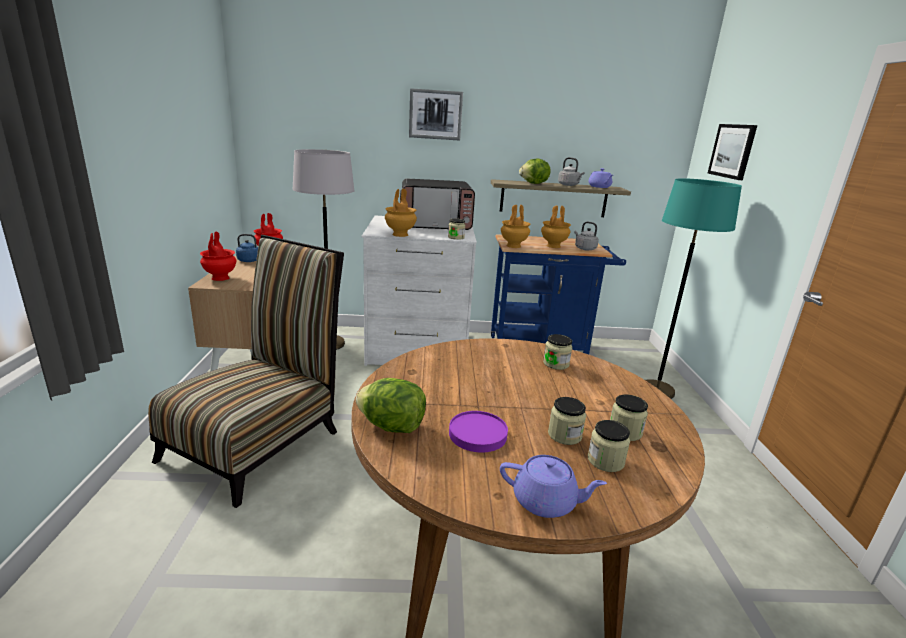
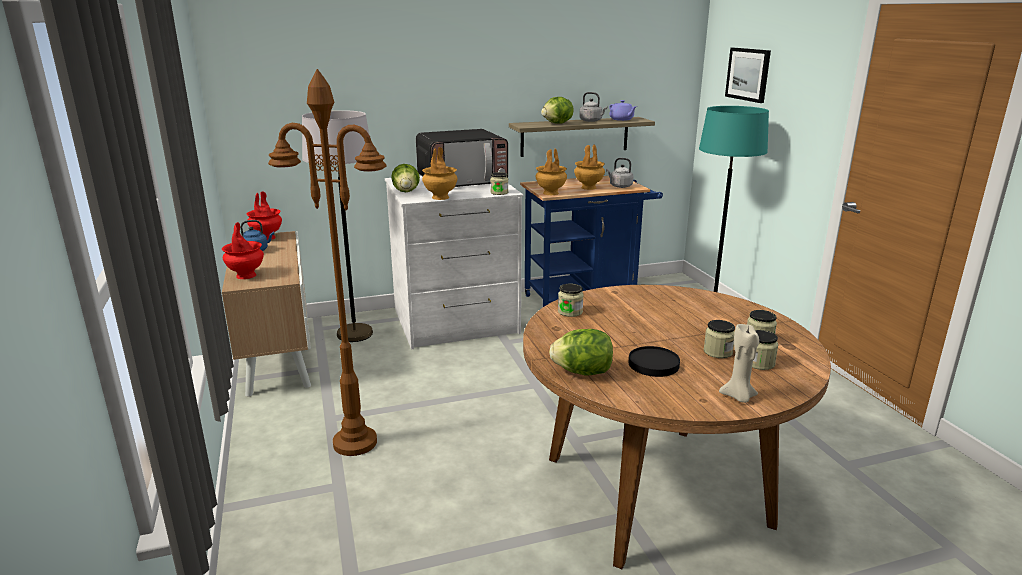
camera: 15 degrees left, 0 degrees up
(259, 440) = (356, 443): chair -> brown floor lamp
(377, 227) = (406, 192): none -> lettuce
(435, 114) = (443, 59): picture -> none
(477, 434) = (653, 364): purple plate -> black plate
(546, 502) = (738, 397): purple teapot -> beige candle
(556, 364) = (669, 300): jar -> jar (570, 312)

